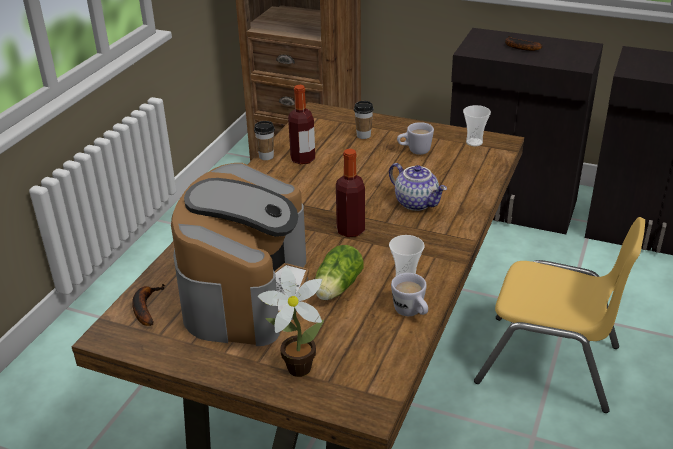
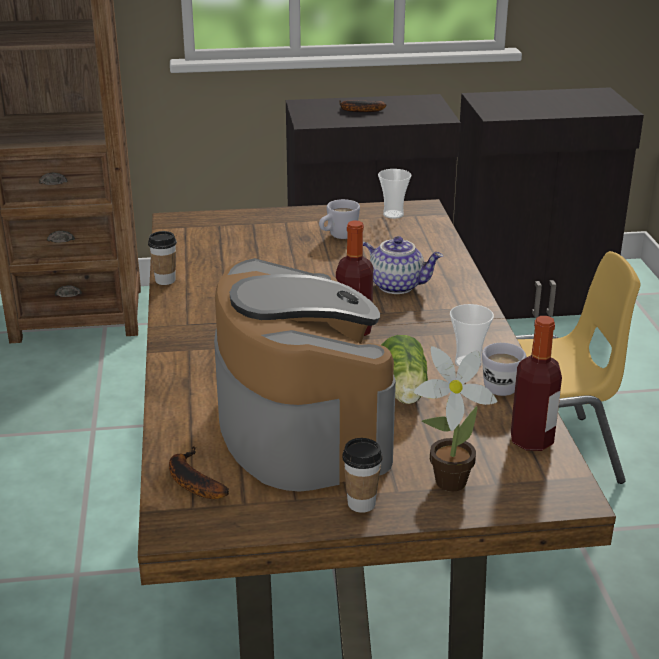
camera: 30 degrees left, 5 degrees down
(303, 159) = (215, 273): bottle -> bottle (531, 440)
(363, 135) = (261, 233): cup -> cup (361, 504)

